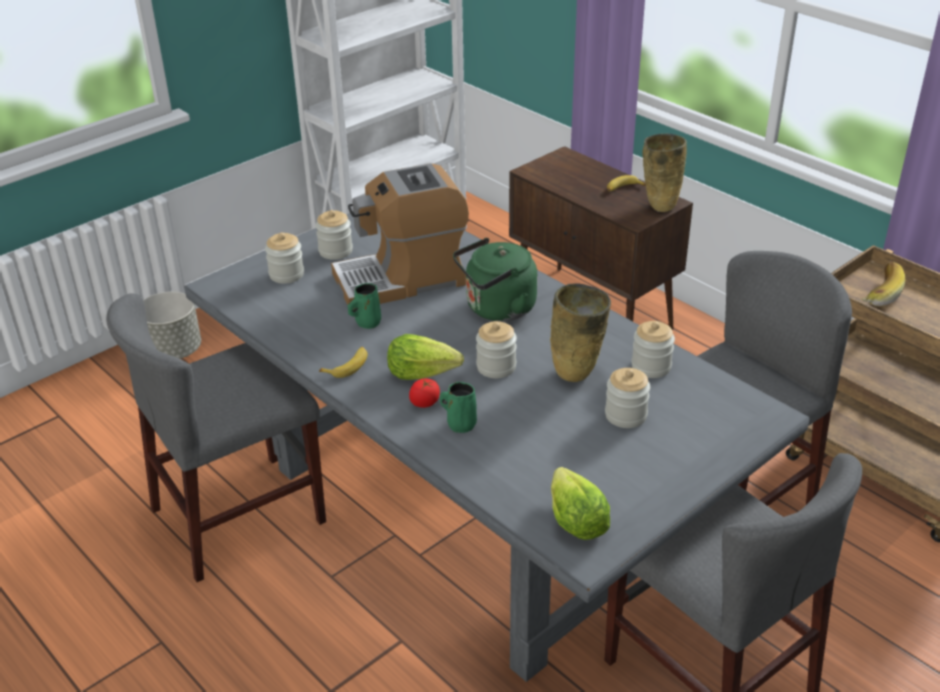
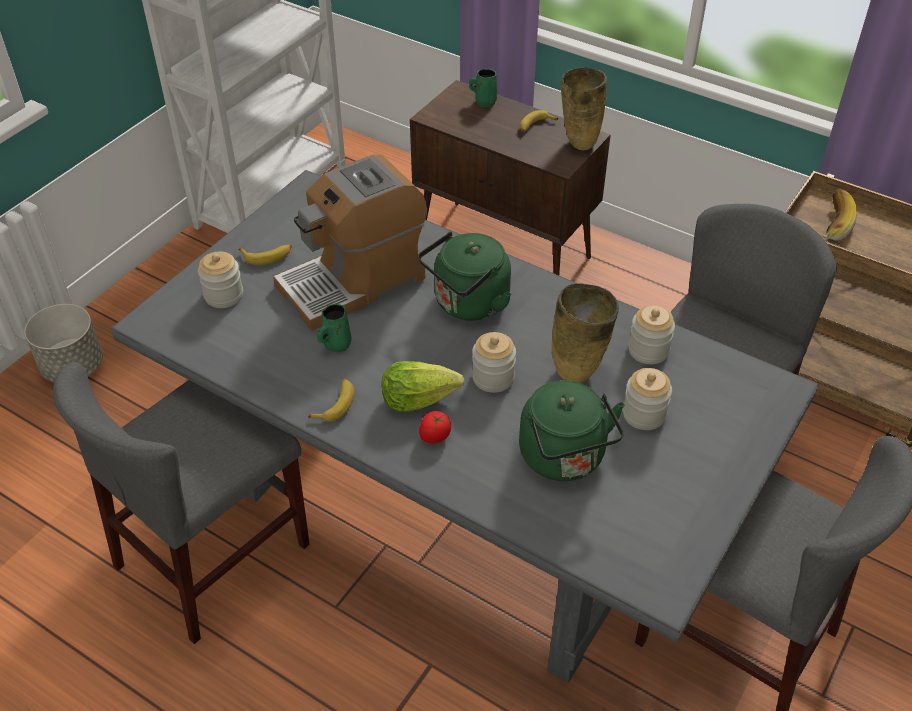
camera: 15 degrees left, 10 degrees up
(335, 251) = (267, 256): jar -> banana
(460, 424) = (481, 456): green mug -> green mug (484, 102)
(536, 438) = (565, 459): none -> green kettle
(575, 520) = (639, 552): lettuce -> none

